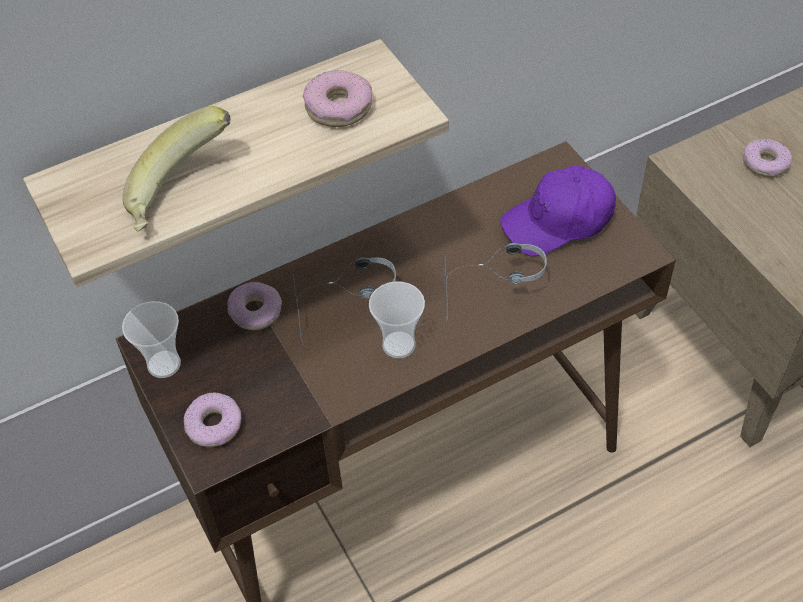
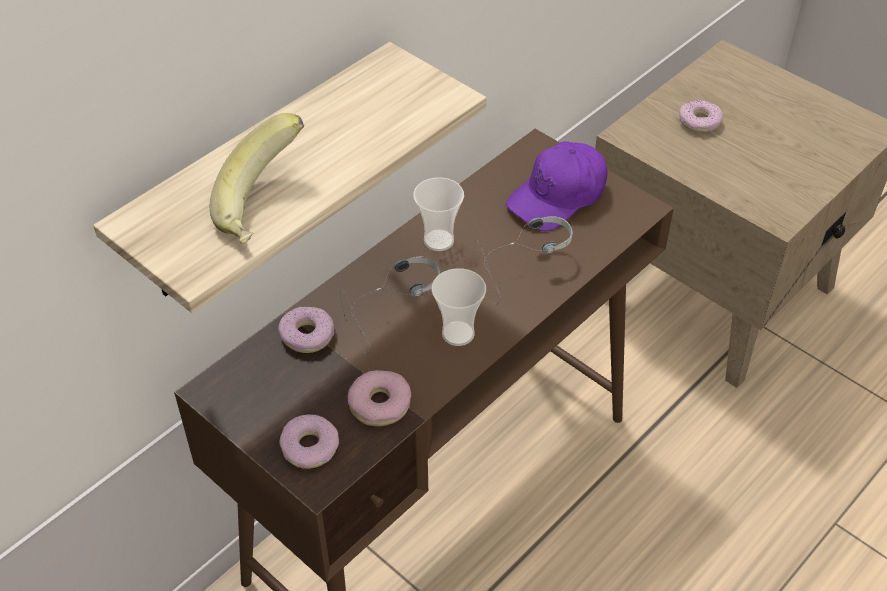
camera: 20 degrees left, 5 degrees down
(164, 364) = (235, 404): cup -> cup (438, 240)
(338, 107) = (379, 104): donut -> donut (380, 404)

